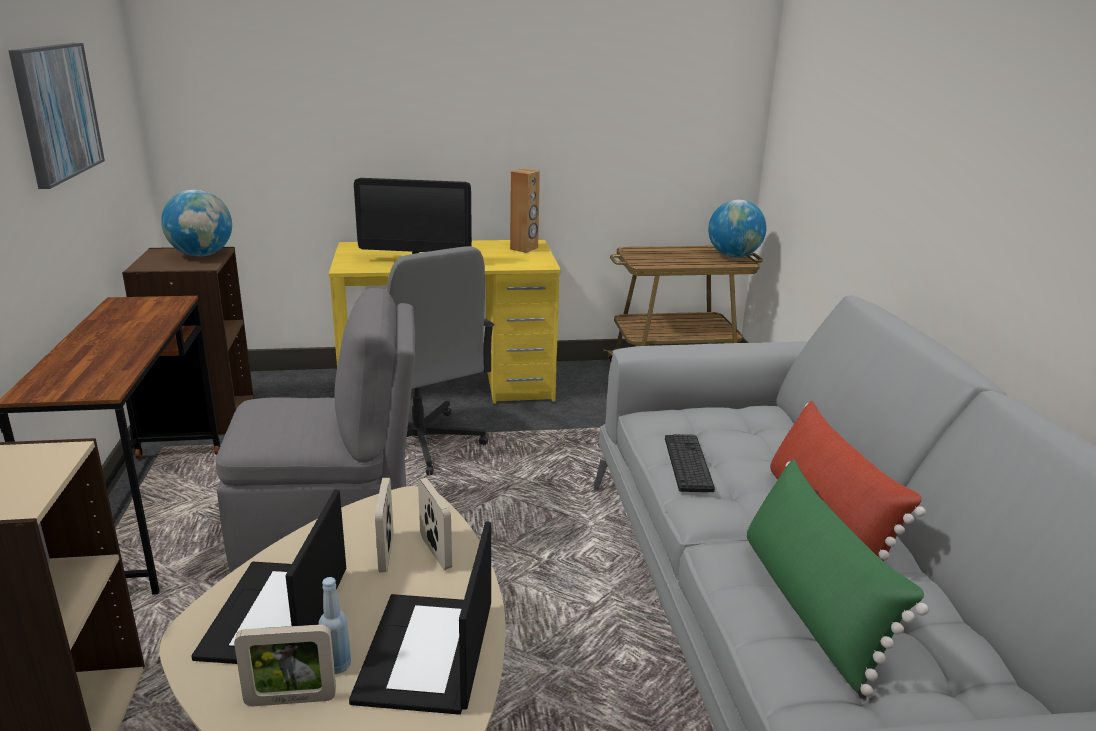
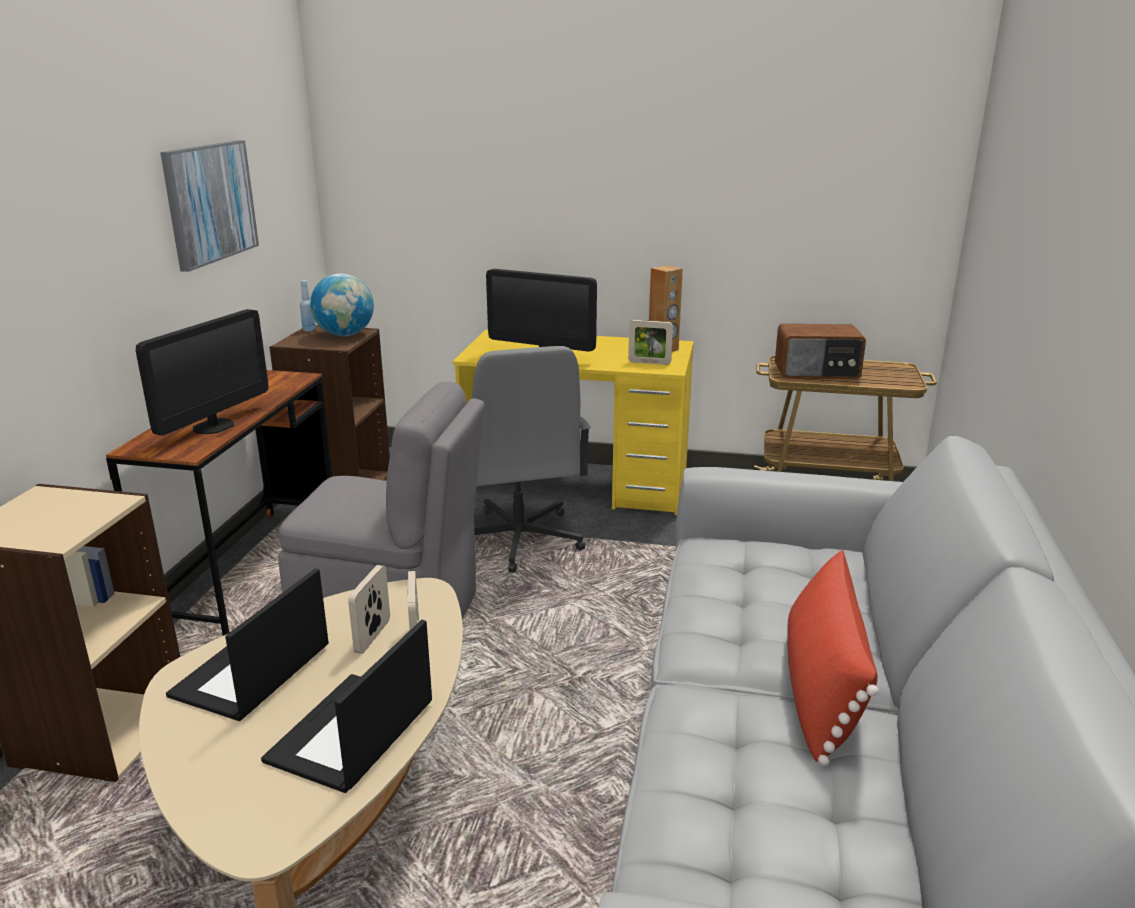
camera: 20 degrees right, 0 degrees up
(111, 359) = (213, 426): none -> monitor
(291, 700) = (220, 747): picture frame -> picture frame (649, 363)
(336, 666) = (272, 727): blue bottle -> blue bottle (309, 330)
(665, 258) = (817, 372): none -> radio
(688, 463) = (710, 599): keyboard -> none
(733, 256) = (901, 375): globe -> none
(810, 606) = (738, 770): green pillow -> none

